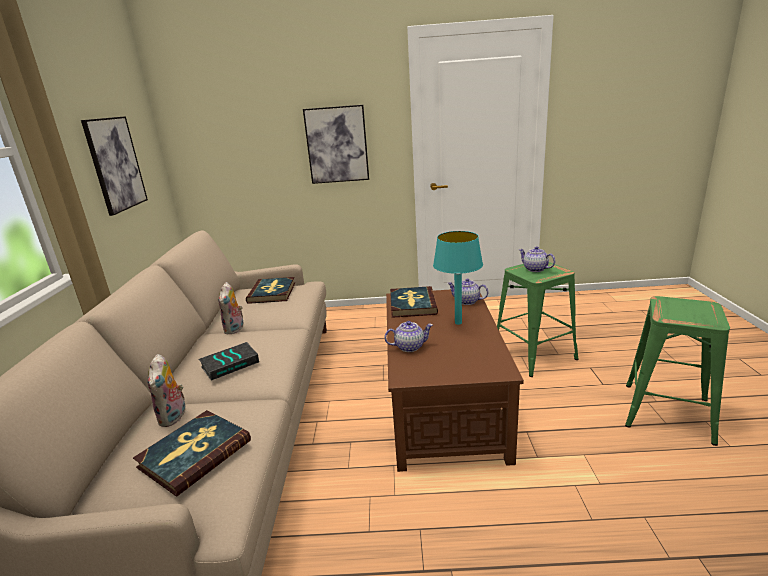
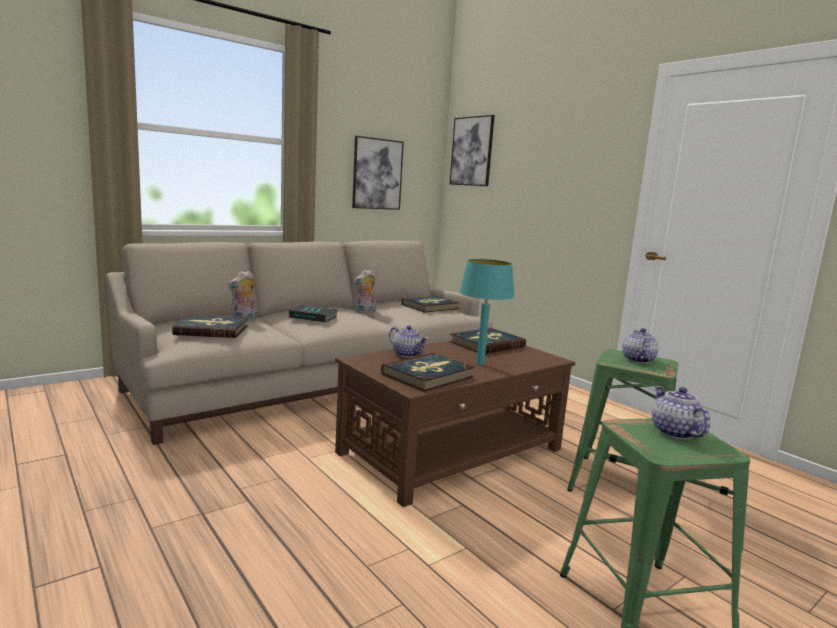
camera: 50 degrees right, 10 degrees down
(337, 145) = (565, 191): picture -> picture (472, 151)
(467, 301) = (532, 361): teapot -> teapot (674, 432)
(473, 354) = (428, 375): none -> book

